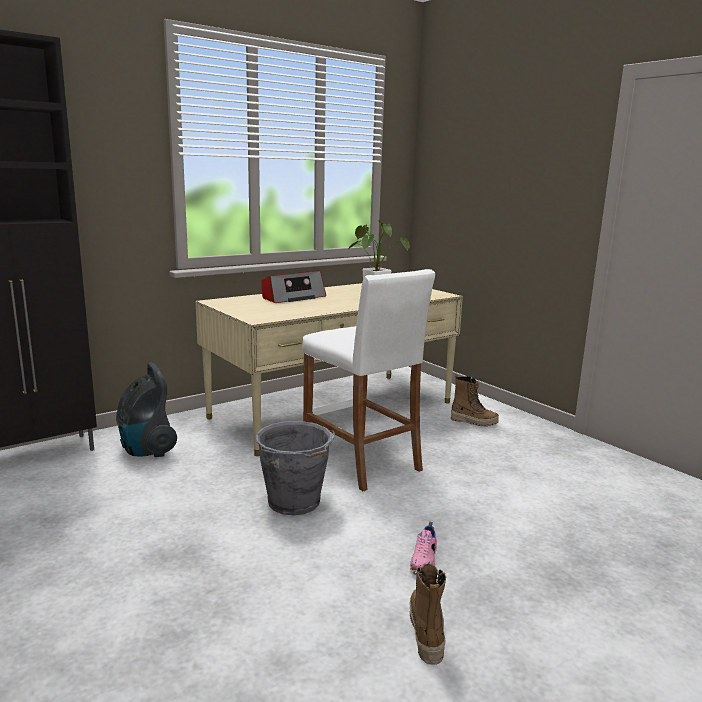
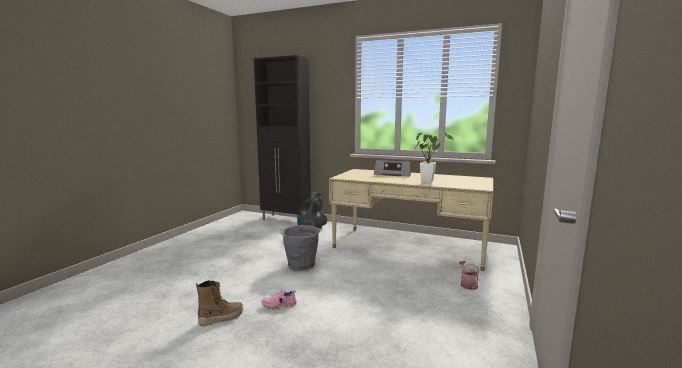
camera: 60 degrees right, 5 degrees down
(361, 461) = (360, 268): white stool -> none
(474, 422) = (467, 284): boot -> watering can

